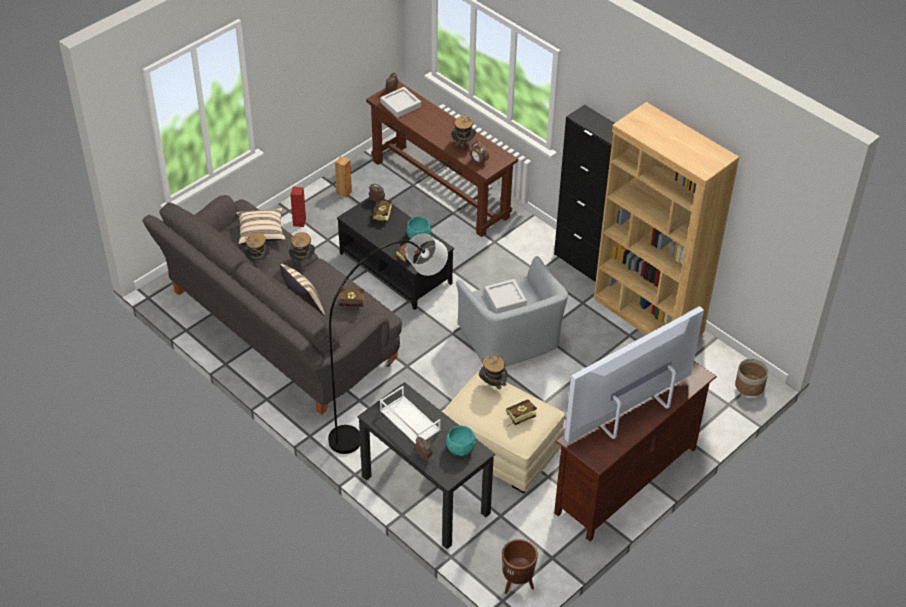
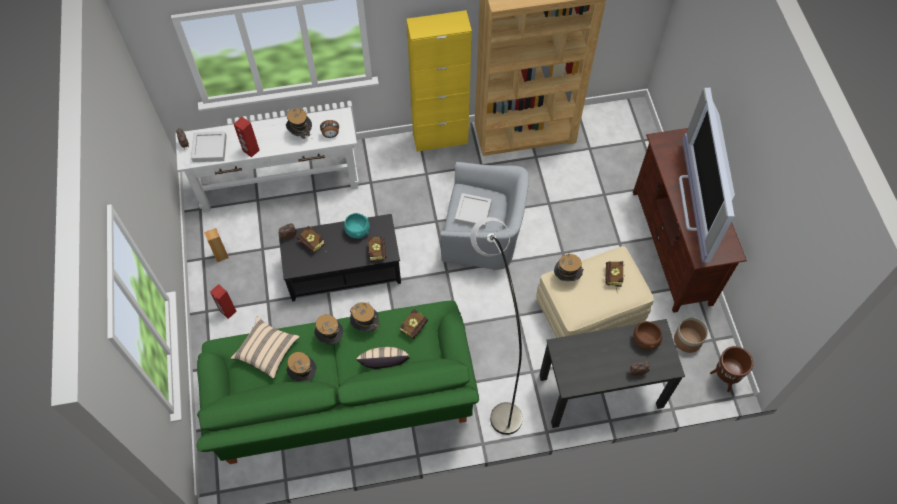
camera: 55 degrees left, 15 degrees up
(277, 330) = (344, 402): grey sofa -> green sofa
(329, 275) = (365, 325): none -> hat
(409, 420) = (592, 361): white tray -> none
(420, 126) = (251, 150): none -> red speaker
(440, 189) = (279, 183): brown console table -> white console table
(461, 447) = (645, 339): turquoise bowl -> brown bowl
(583, 262) = (440, 138): black cabinet -> yellow cabinet
(749, 386) = (634, 117): planter -> planter (688, 340)

